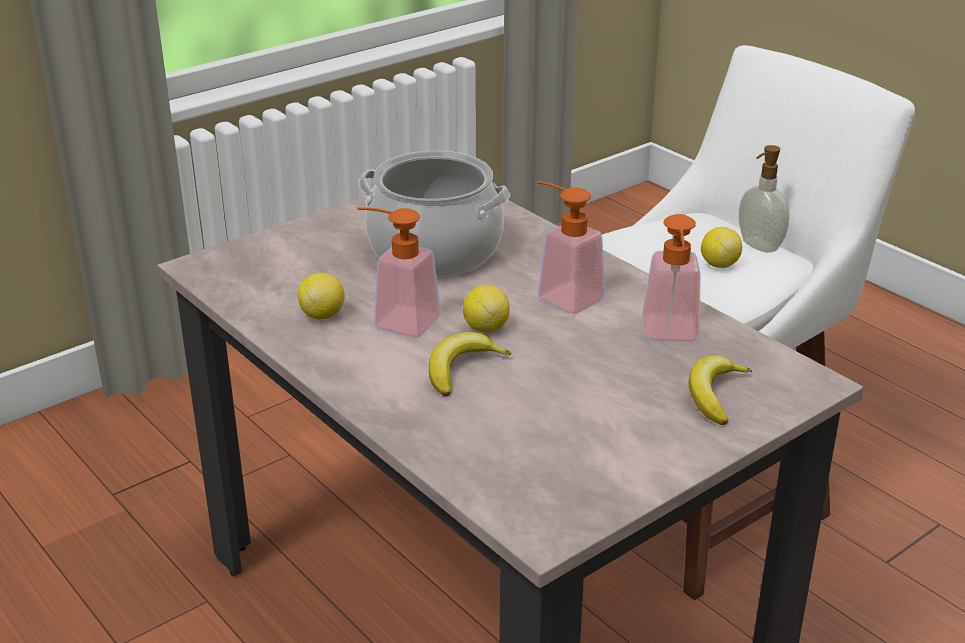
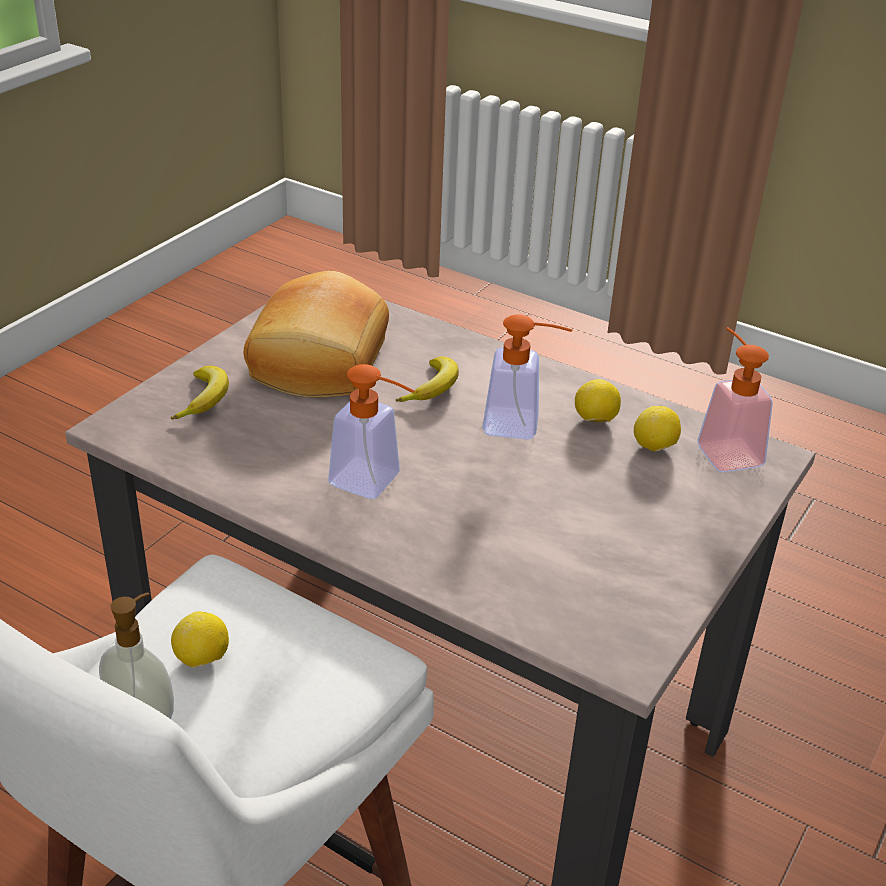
camera: 160 degrees right, 5 degrees up
(434, 251) = (548, 521): cooking pot -> none
(486, 328) = (434, 432): lemon -> lemon (654, 448)
(572, 419) = (322, 362): none -> bread
(670, 336) = (251, 452): soap dispenser -> soap dispenser (724, 449)

